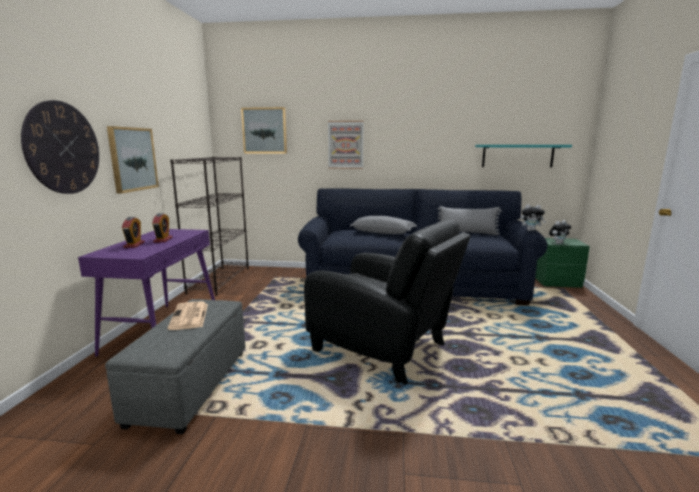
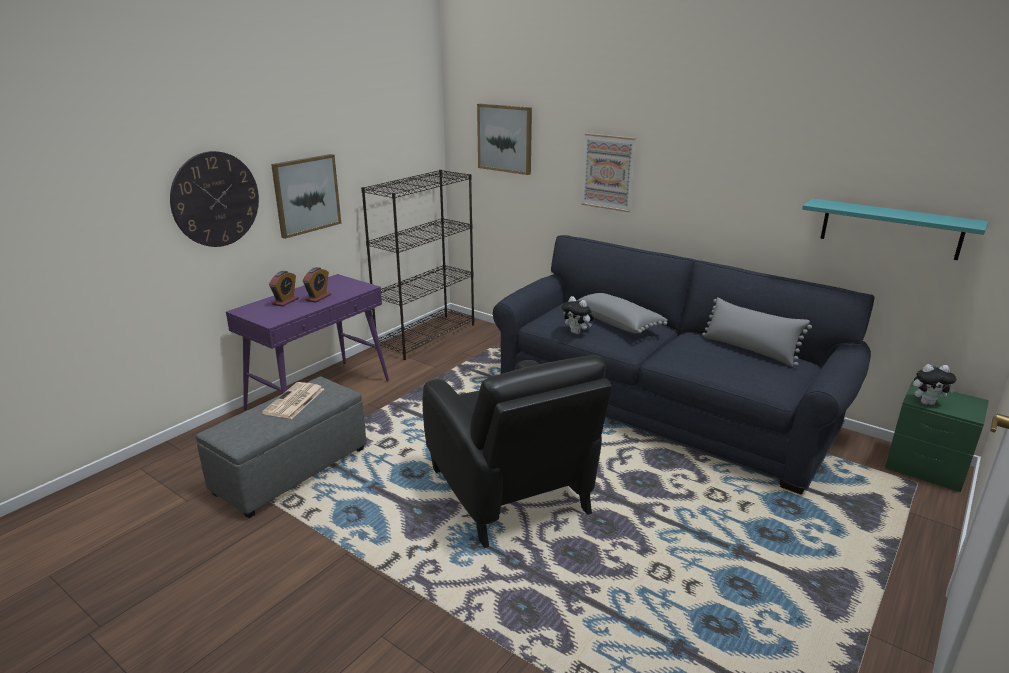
camera: 30 degrees right, 10 degrees up
(531, 230) = (830, 377): plush toy -> plush toy (577, 332)

